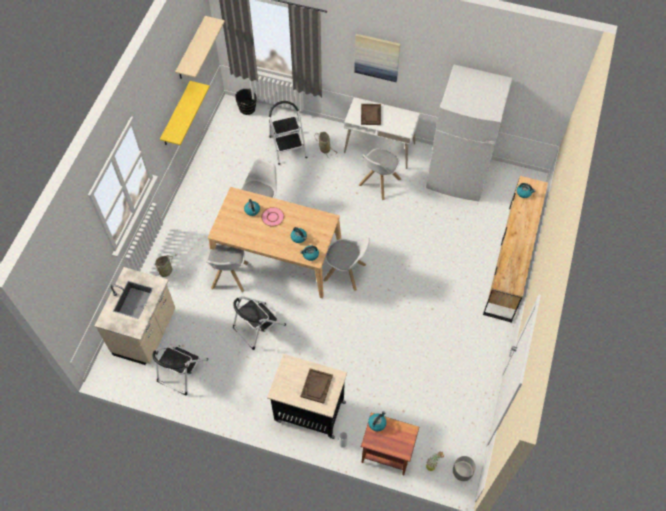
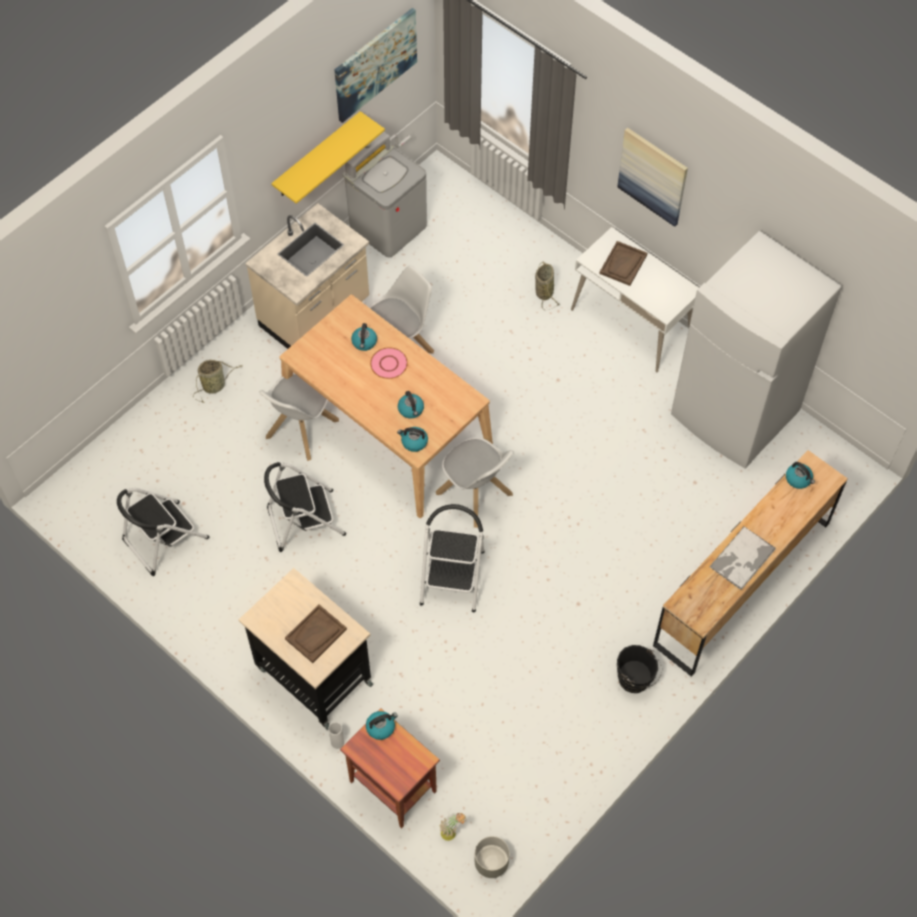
camera: 25 degrees right, 0 degrees up
(146, 333) = (142, 464): beige counter -> beige counter (315, 315)
(191, 49) = (375, 64): beige shelf -> picture
(220, 145) = (389, 226): none -> grey washing machine
(248, 109) = (460, 186): black bucket -> black bucket (636, 680)
(288, 146) = (490, 266): step ladder -> step ladder (453, 575)
(378, 183) = (600, 377): chair -> none
(519, 246) = (742, 559): none -> tray

